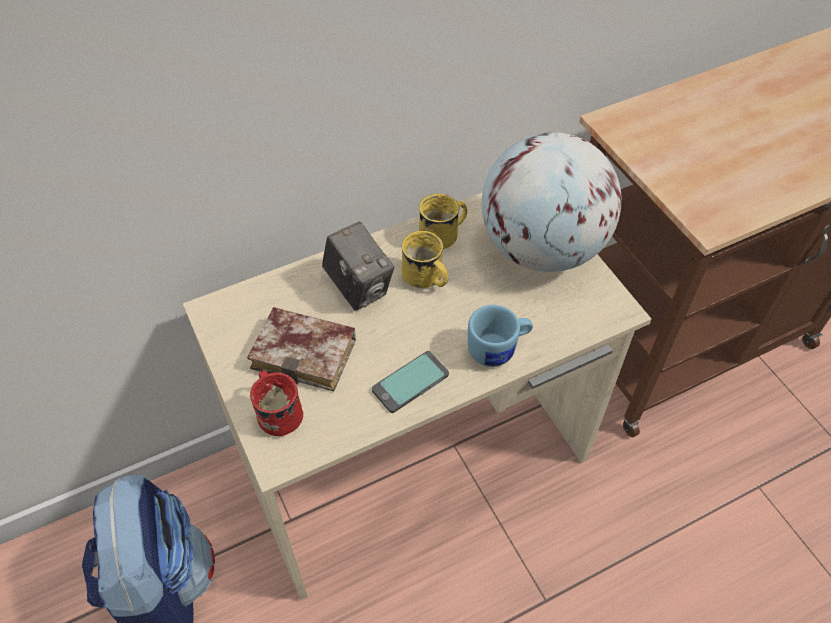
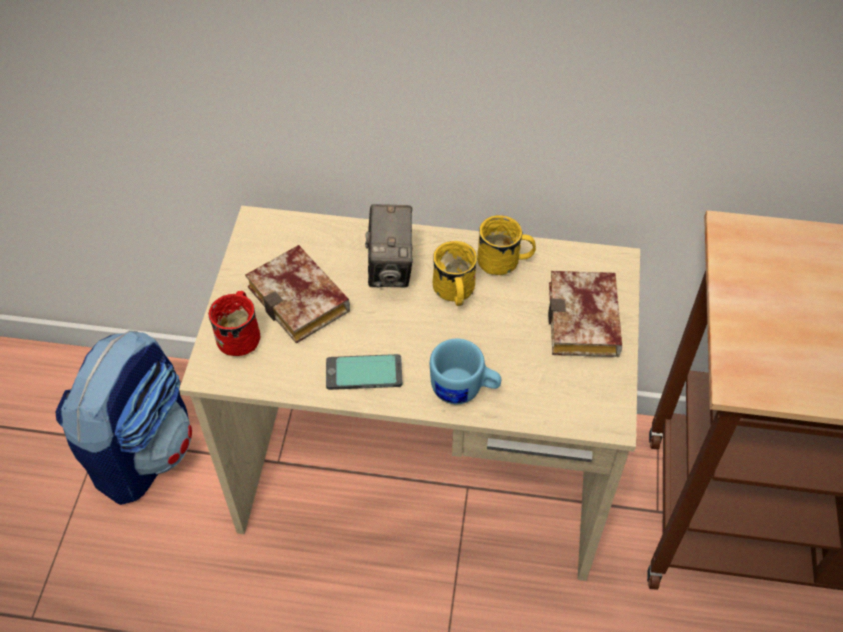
camera: 35 degrees right, 0 degrees up
(542, 249) = (586, 323): globe -> book

